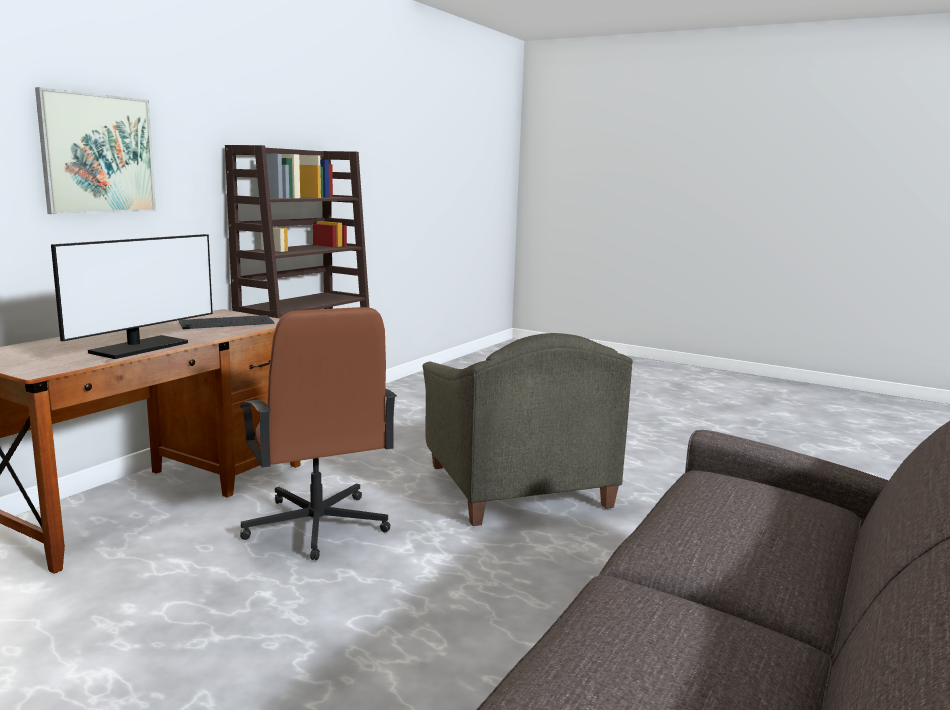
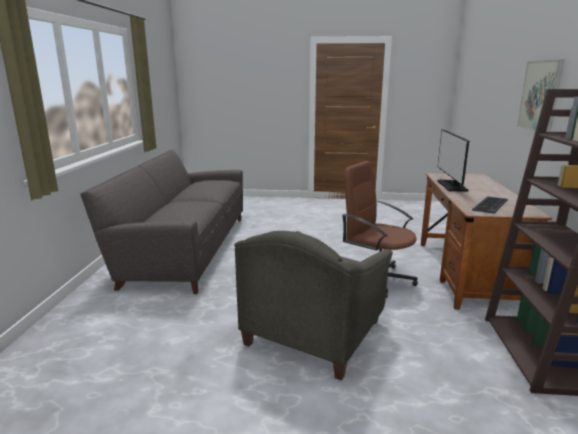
camera: 155 degrees right, 5 degrees up
(514, 487) = (315, 333): grey armchair -> grey armchair turned 105 degrees counterclockwise

